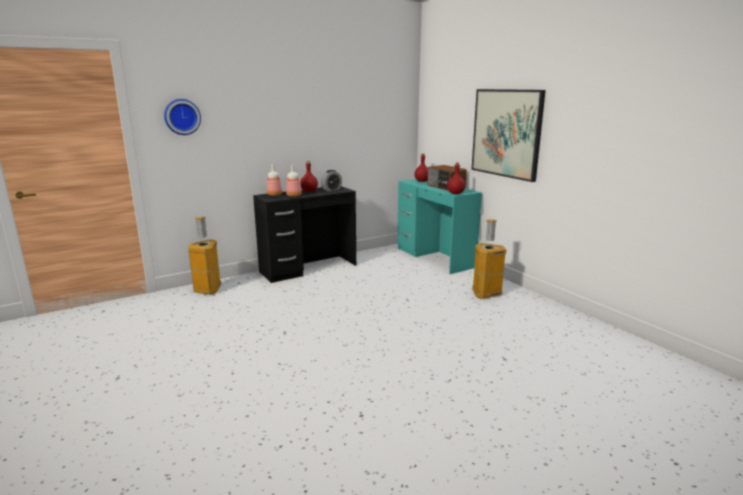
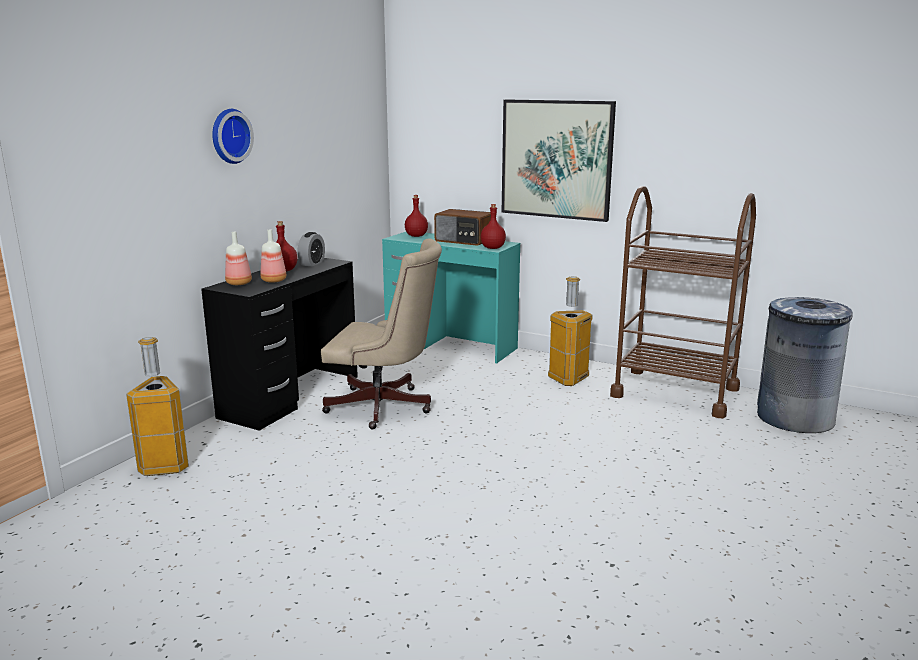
camera: 30 degrees left, 0 degrees up
(182, 117) = (88, 161): wall clock -> wall clock (229, 136)
(349, 286) = (385, 408): none -> beige office chair
(556, 320) = (675, 392): none -> brown cart
(637, 362) = (794, 418): none -> grey trash can

